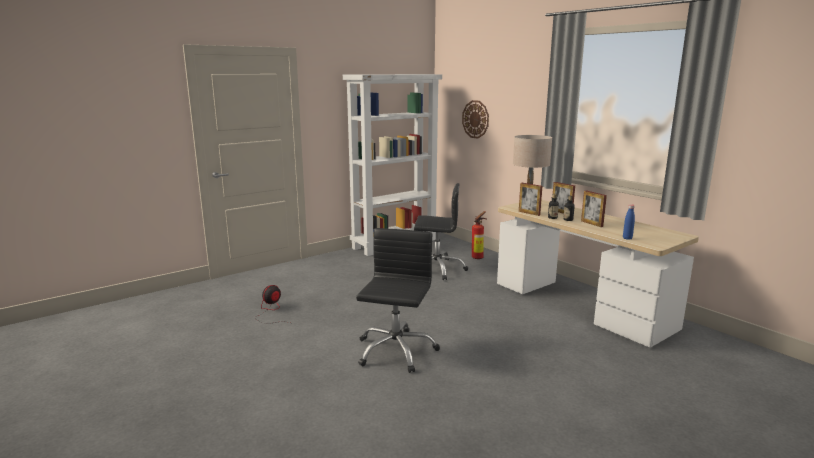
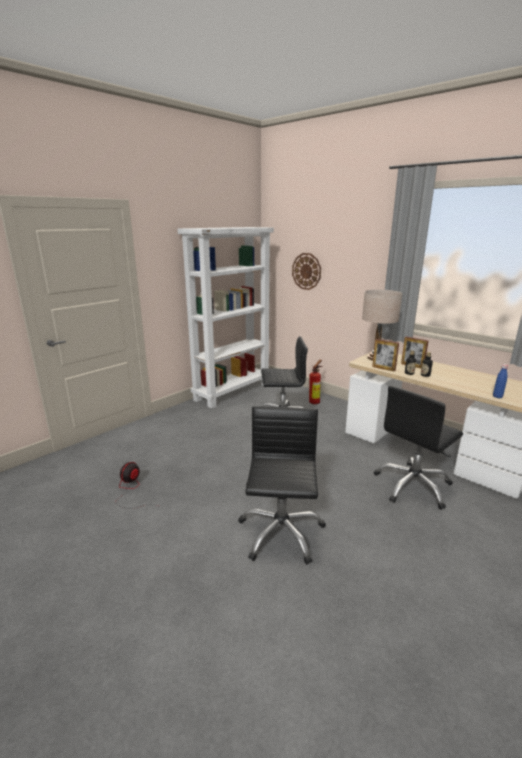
camera: 10 degrees left, 5 degrees up
(545, 329) = (413, 486): none -> black office chair
(591, 224) = (450, 379): picture frame -> none

